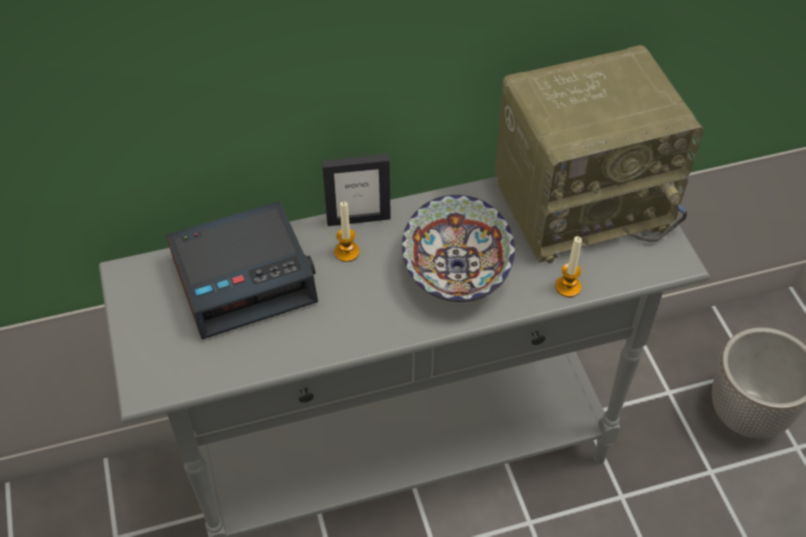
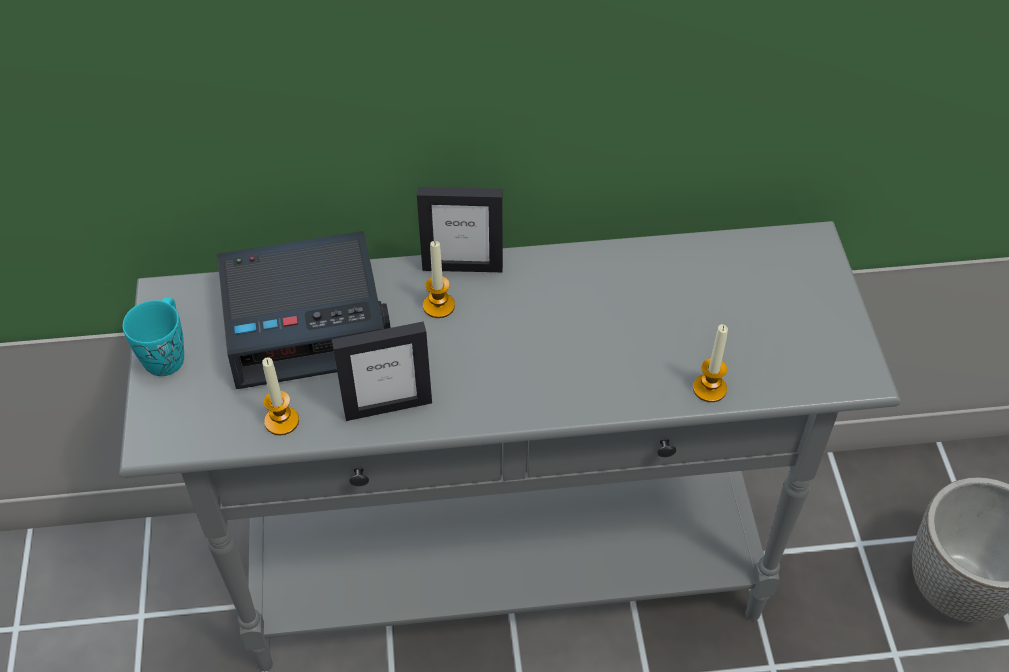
camera: 10 degrees right, 0 degrees up
(138, 319) = (167, 353): none -> turquoise mug
(243, 359) = (282, 421): none -> candle
(325, 335) = (388, 406): none -> picture frame
(458, 269) = (573, 347): bowl -> none
(583, 202) = (753, 283): radio -> none

